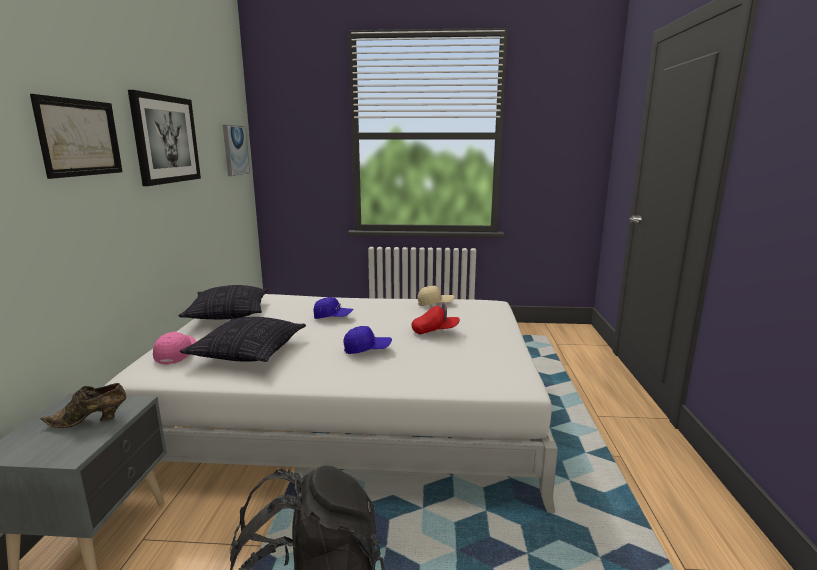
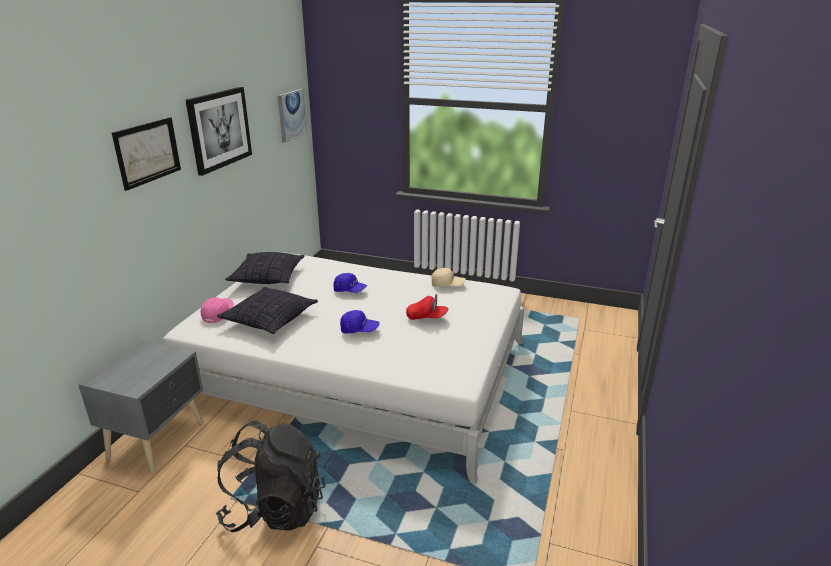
camera: 15 degrees right, 10 degrees up
(90, 420) = (151, 364): brown shoe -> none

